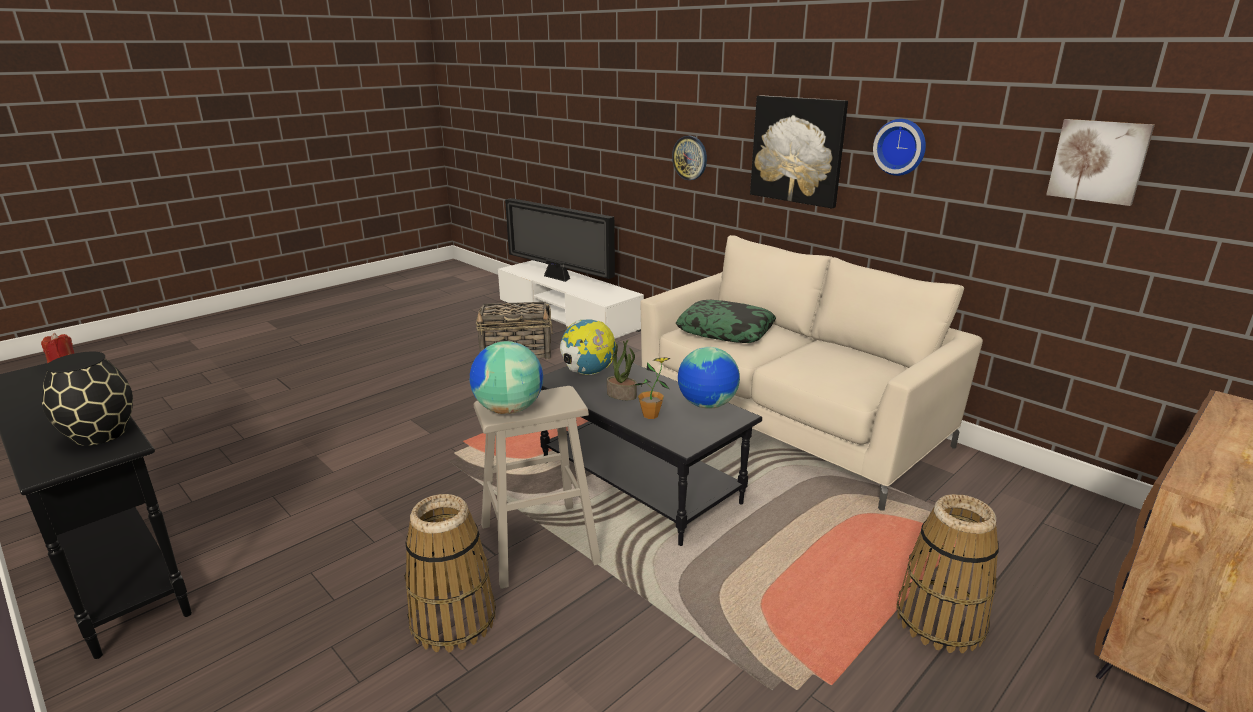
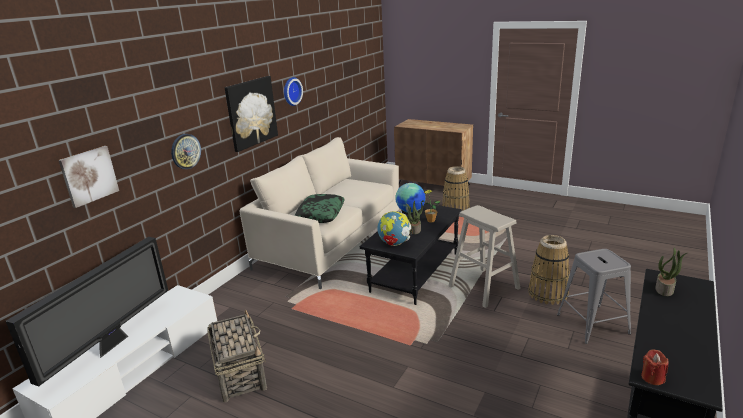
camera: 105 degrees left, 0 degrees up
(99, 434) = (665, 289): black vase -> potted plant
(322, 635) = (592, 324): none -> grey stool
(508, 409) = (497, 218): globe -> none
(1098, 161) = (338, 74): picture -> picture (89, 176)

